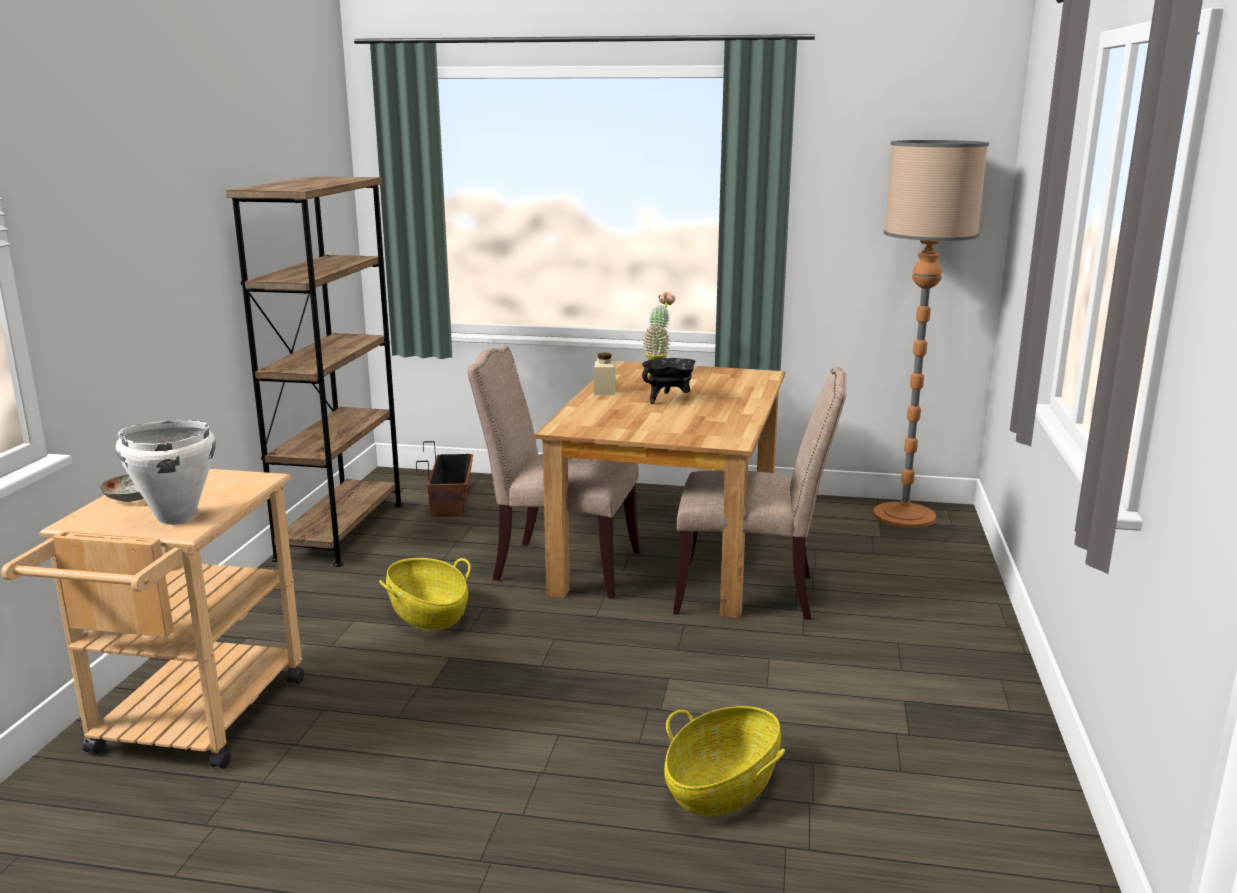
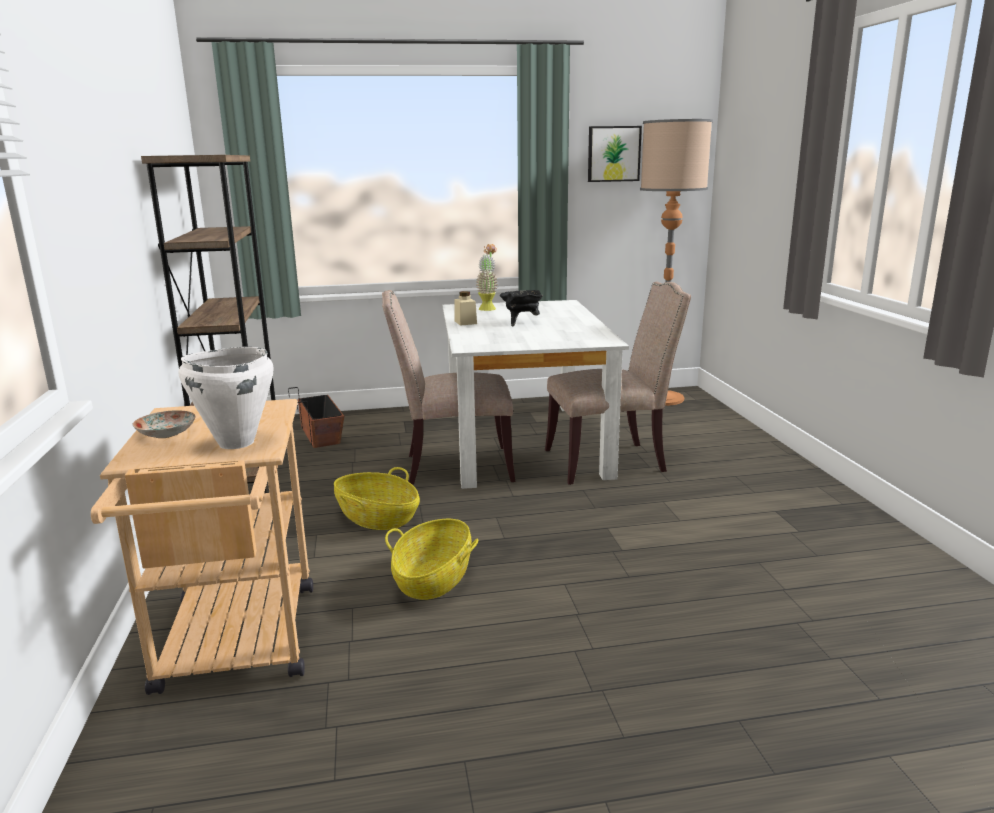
camera: 20 degrees left, 0 degrees up
(668, 548) = (522, 441): brown dining table -> white dining table
(722, 787) = (716, 593): basket -> basket (433, 579)
(859, 180) = (613, 154): none -> picture

